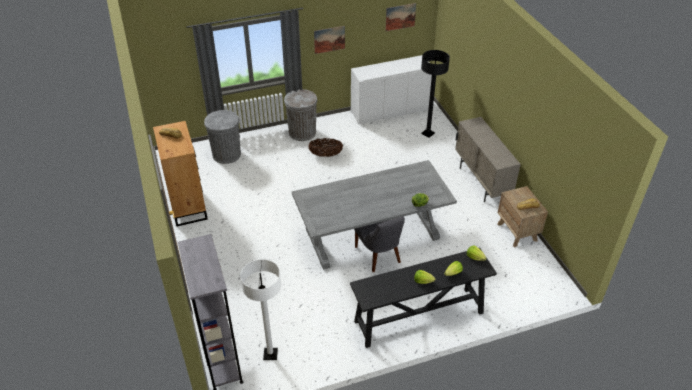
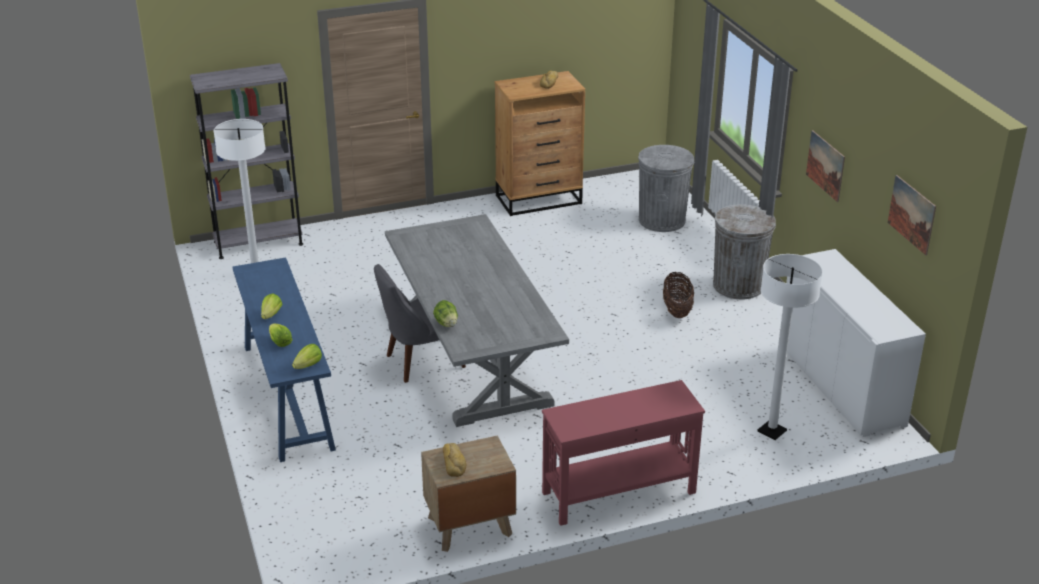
camera: 90 degrees right, 10 degrees down
(418, 317) = (287, 395): black console table -> blue console table
(428, 133) = (772, 431): black floor lamp -> white floor lamp
(481, 182) = (618, 492): beige cabinet -> red console table

